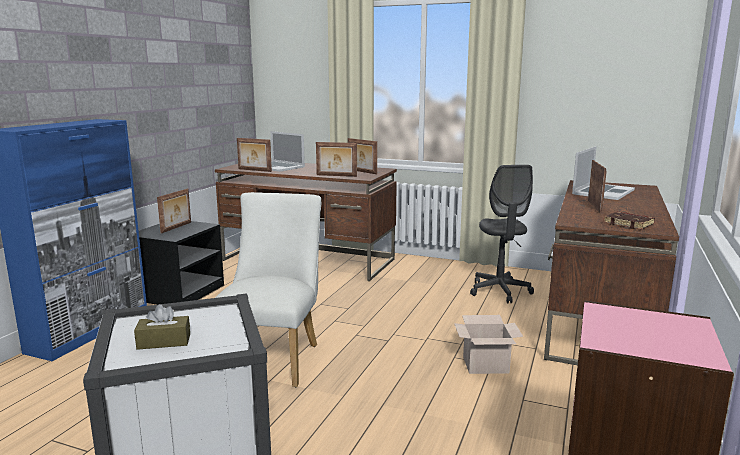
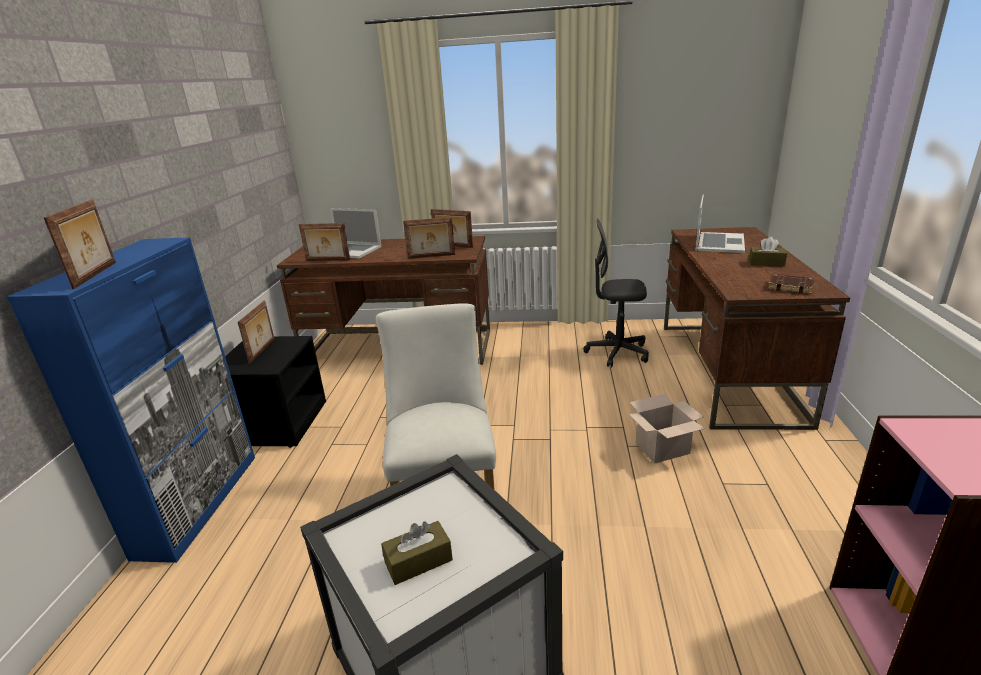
camera: 15 degrees left, 10 degrees up
(499, 291) = (617, 353): grey office chair -> grey office chair turned 120 degrees clockwise
(595, 206) = (735, 266): picture frame -> picture frame (97, 274)
(629, 208) = (766, 263): none -> brown tissue box

